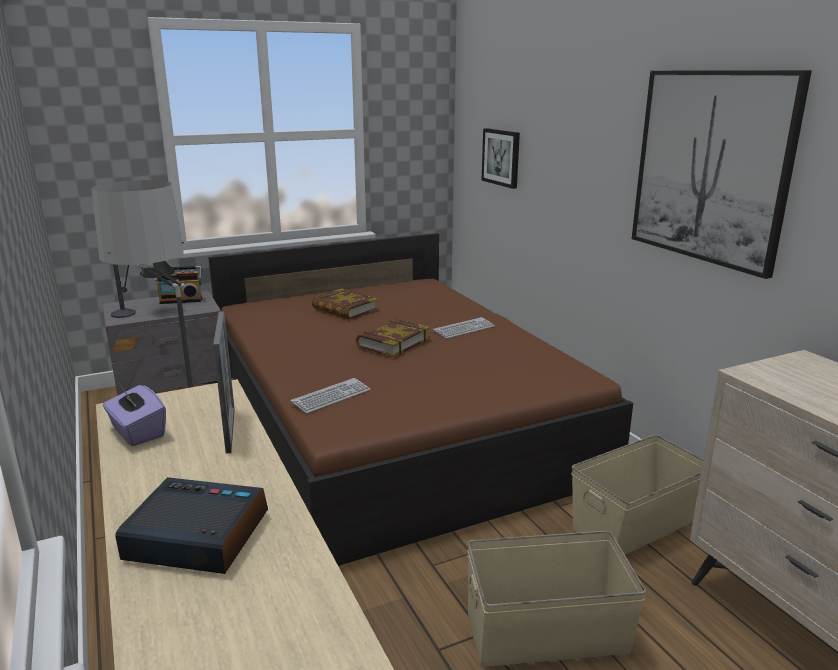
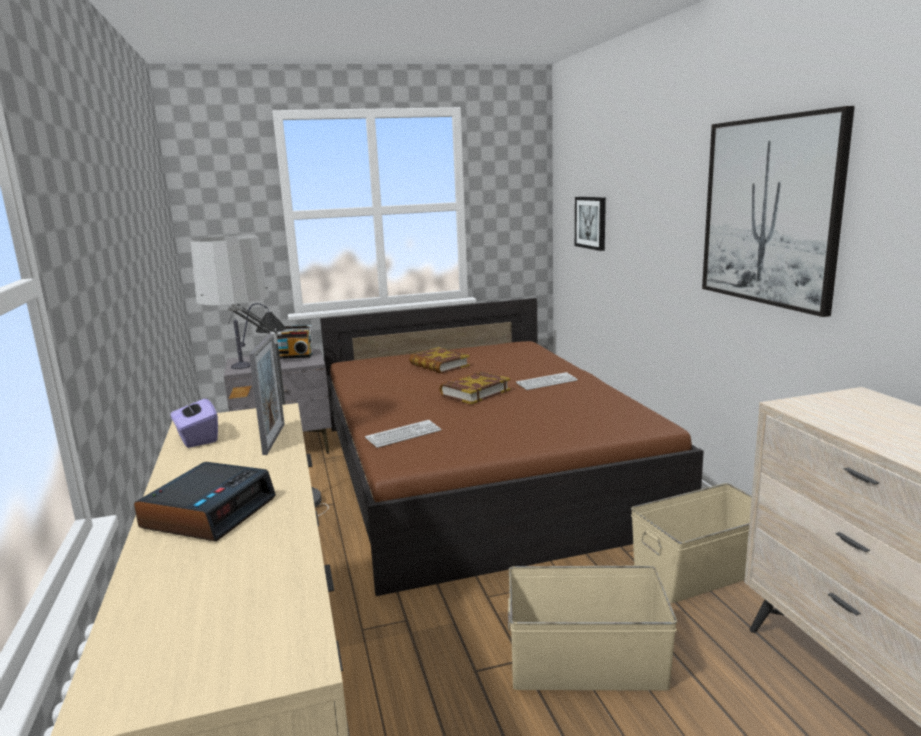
camera: 10 degrees right, 5 degrees down
(196, 537) = (209, 512): alarm clock -> alarm clock turned 90 degrees clockwise

